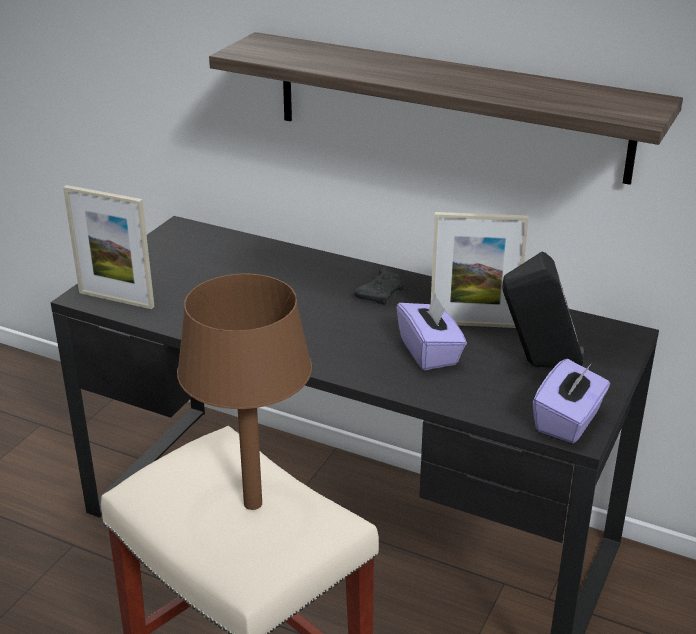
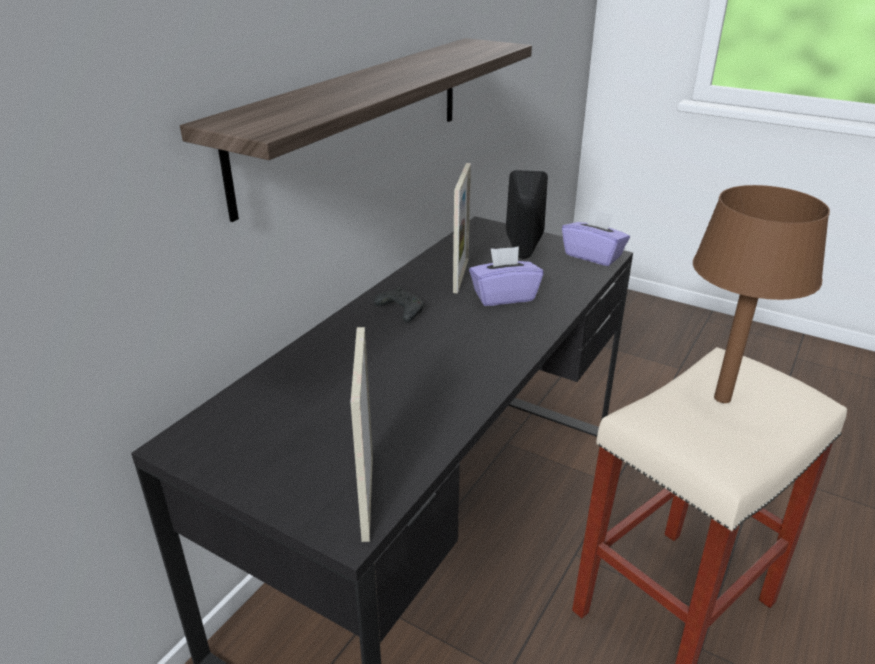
camera: 85 degrees left, 0 degrees up
(116, 299) = (367, 496): picture frame -> picture frame turned 150 degrees clockwise

